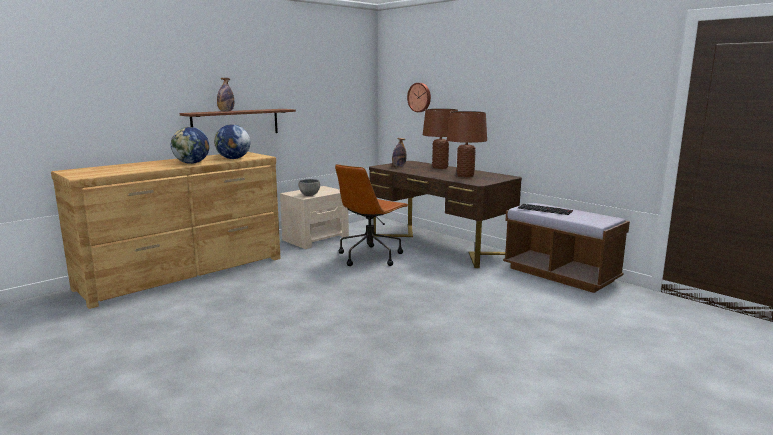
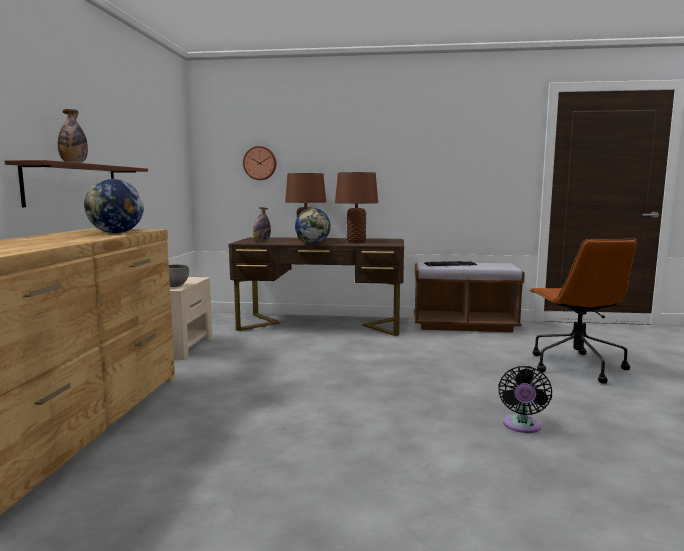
camera: 40 degrees left, 5 degrees down
(192, 163) = (74, 239): globe -> globe (313, 243)
(370, 256) = (279, 349): brown office chair -> brown office chair (575, 366)
(402, 357) = (521, 426): none -> black fan

